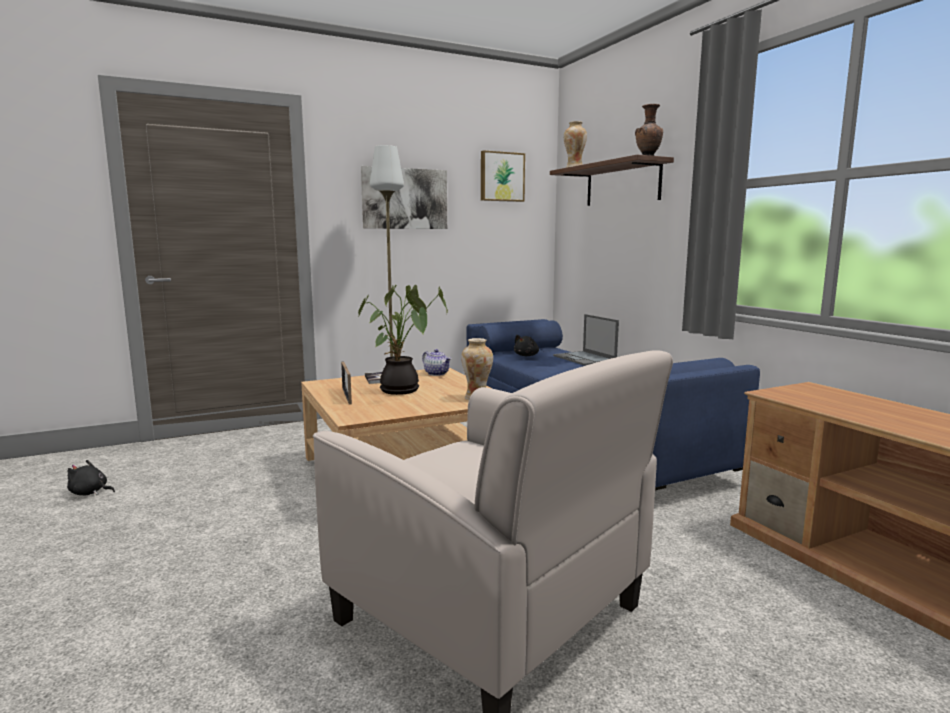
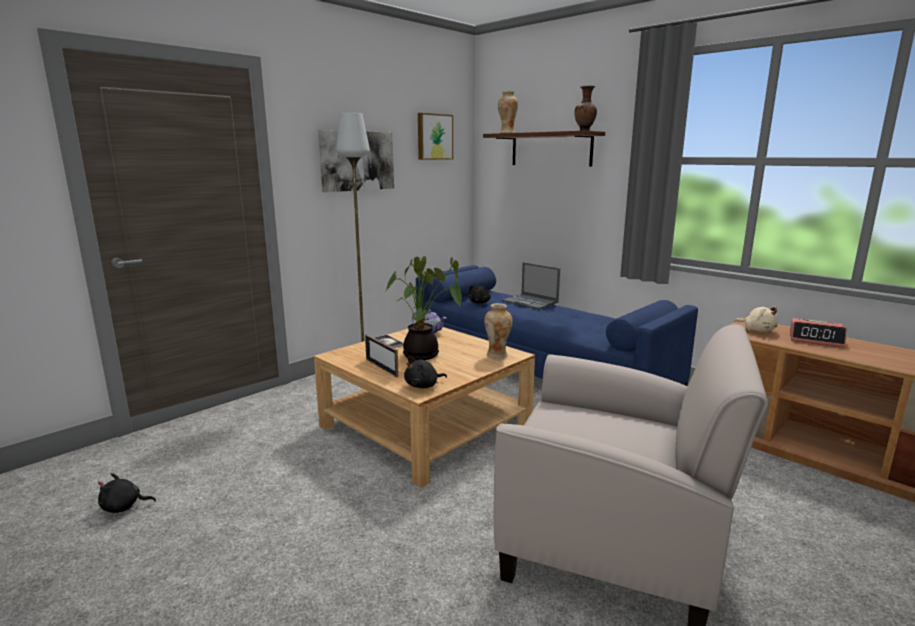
camera: 20 degrees left, 5 degrees up
(364, 413) = (423, 386): none -> black plush toy
(809, 394) = (757, 330): none -> beige plush toy
(886, 410) = (816, 339): none -> alarm clock

